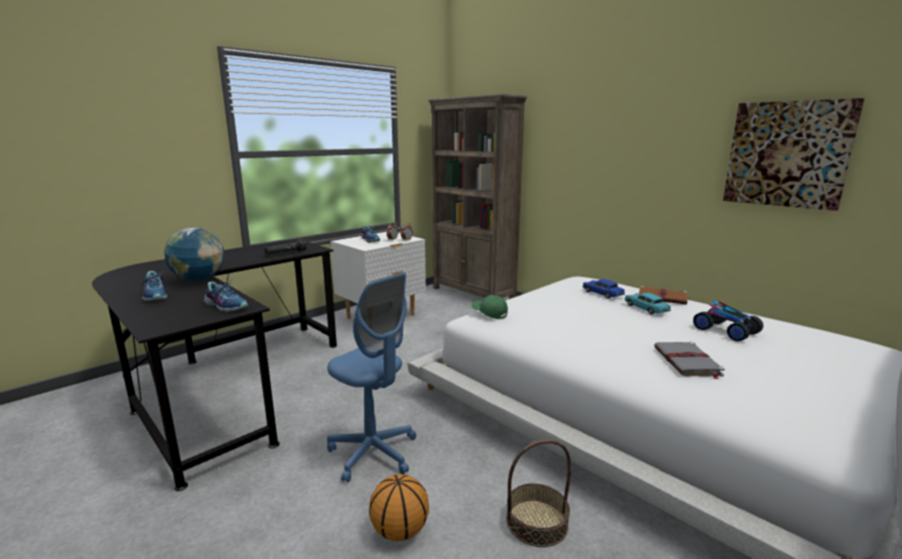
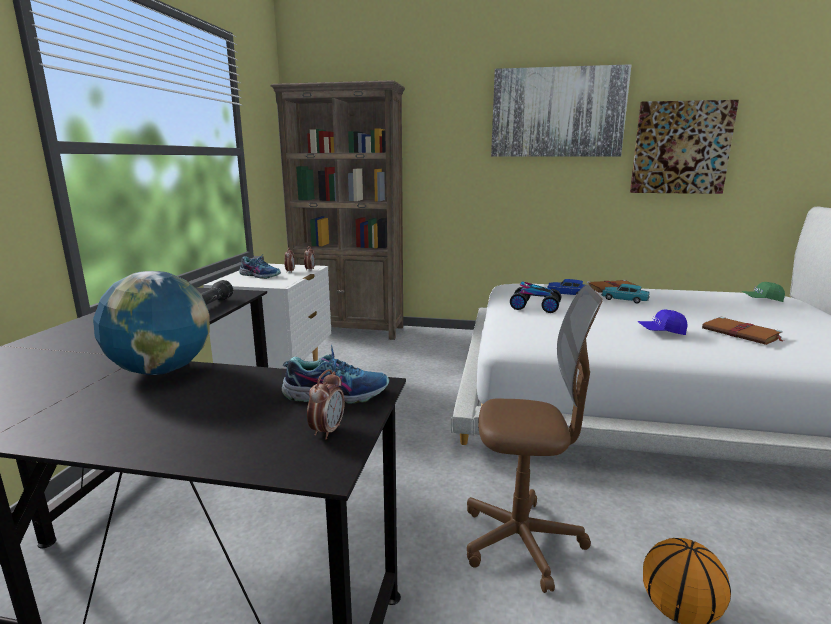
camera: 35 degrees left, 0 degrees up
(156, 295) = (146, 415): shoe -> none
(187, 319) = (327, 431): none -> alarm clock
(373, 453) = (521, 542): blue office chair -> brown office chair
(489, 313) = (521, 333): green cap -> green cap (762, 300)
(536, 522) = (746, 530): basket -> none
(606, 340) = (661, 332): none -> blue cap
(653, 116) = (557, 113): none -> picture
(687, 362) = (742, 333): grey book -> brown book
(725, 331) = (705, 305): toy car -> toy car (535, 307)

